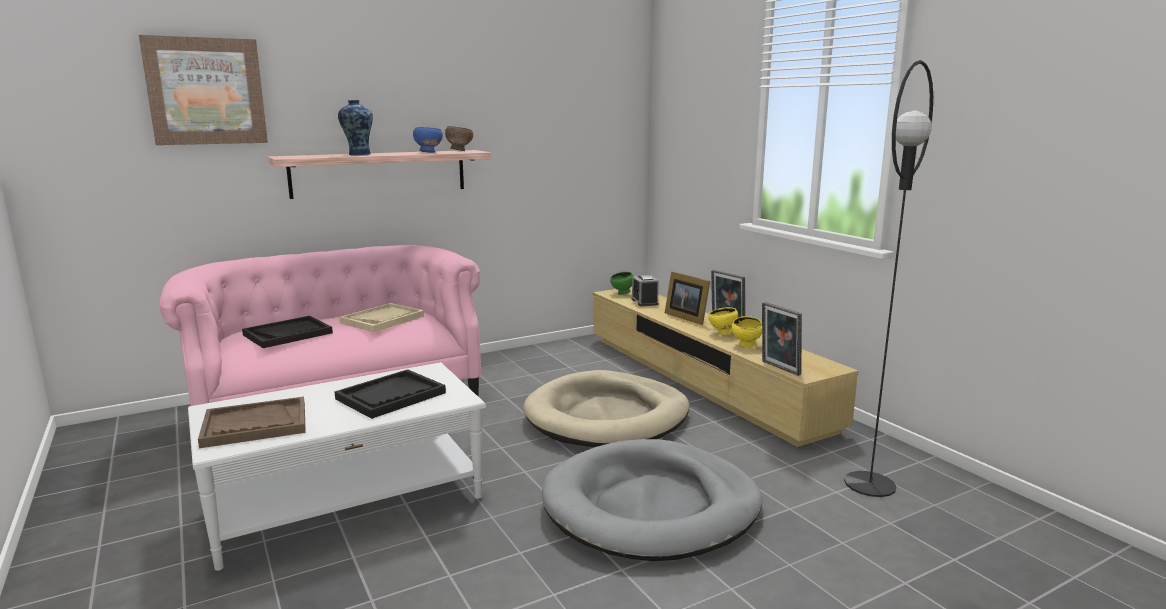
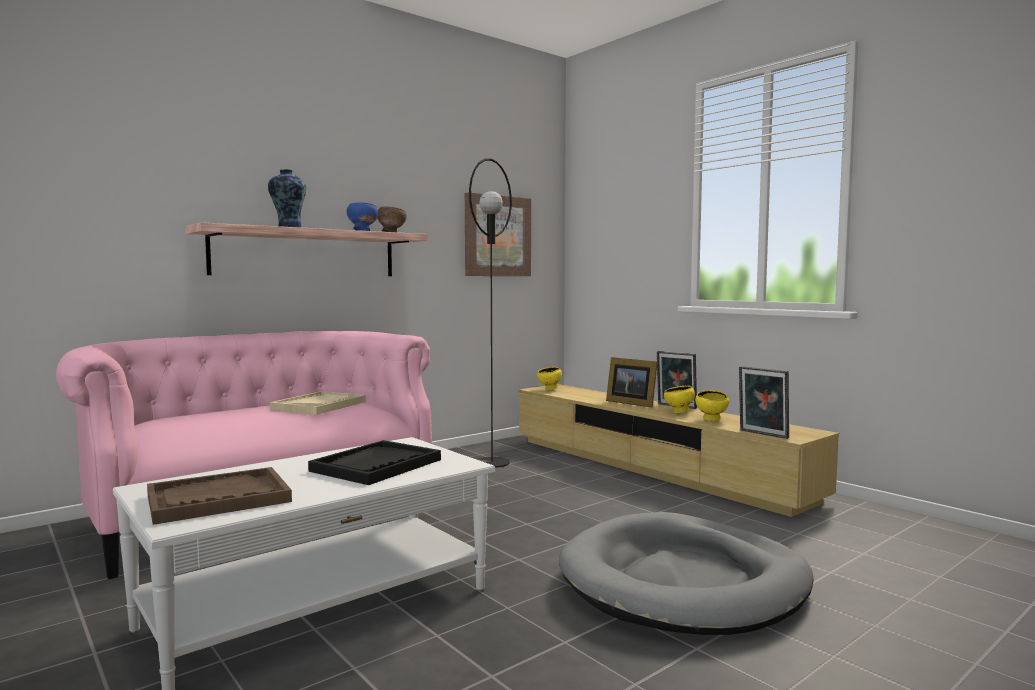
camera: 10 degrees left, 10 degrees down
(206, 91) = (120, 148): picture -> picture (497, 236)
(288, 334) = (212, 419): black tray -> none
(607, 416) = (577, 503): beige dog bed -> none
(622, 294) = (549, 389): green bowl -> yellow bowl
(644, 302) = (578, 394): alarm clock -> none
(869, 484) = (889, 543): black floor lamp -> black floor lamp (492, 462)

